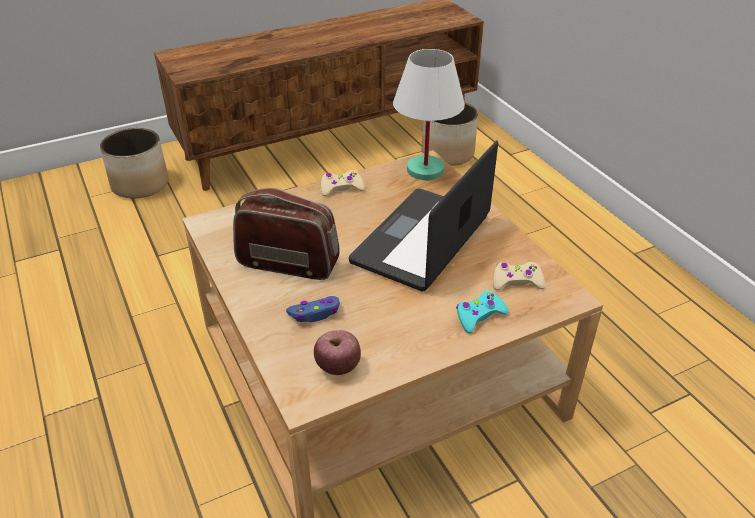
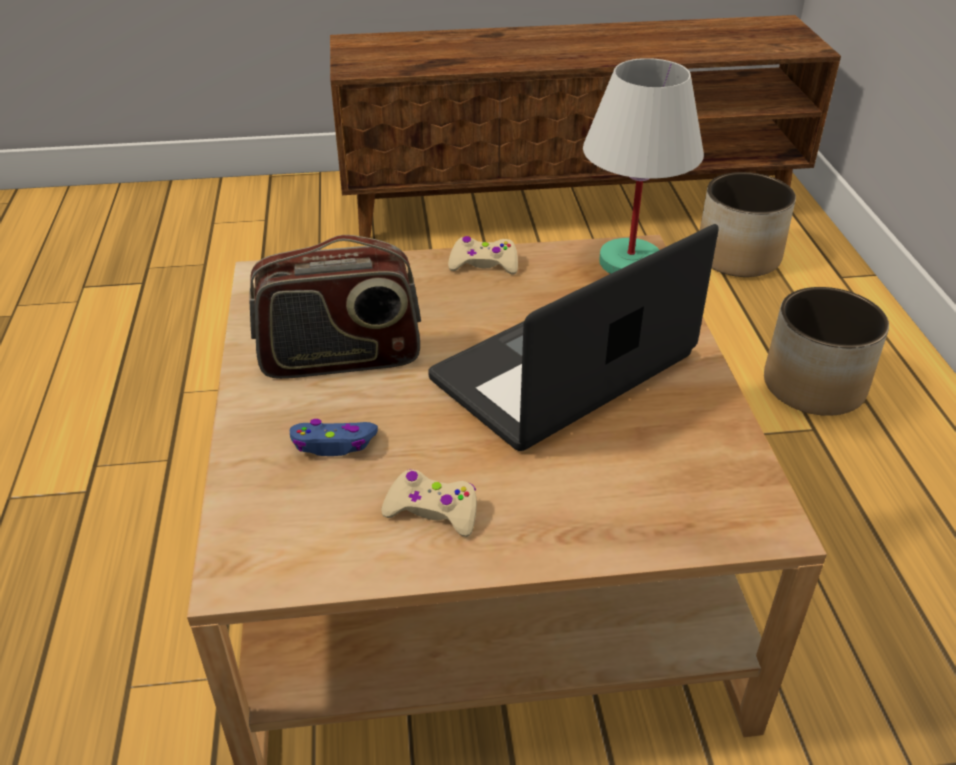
camera: 20 degrees right, 0 degrees up
(141, 184) = (284, 219): planter -> planter (814, 386)
(288, 263) = (340, 358): radio -> radio turned 135 degrees clockwise
(338, 367) = (318, 538): apple -> none
(479, 316) = (591, 516): turquoise game controller -> none
(516, 281) = (687, 474): beige game controller -> beige game controller (432, 511)

